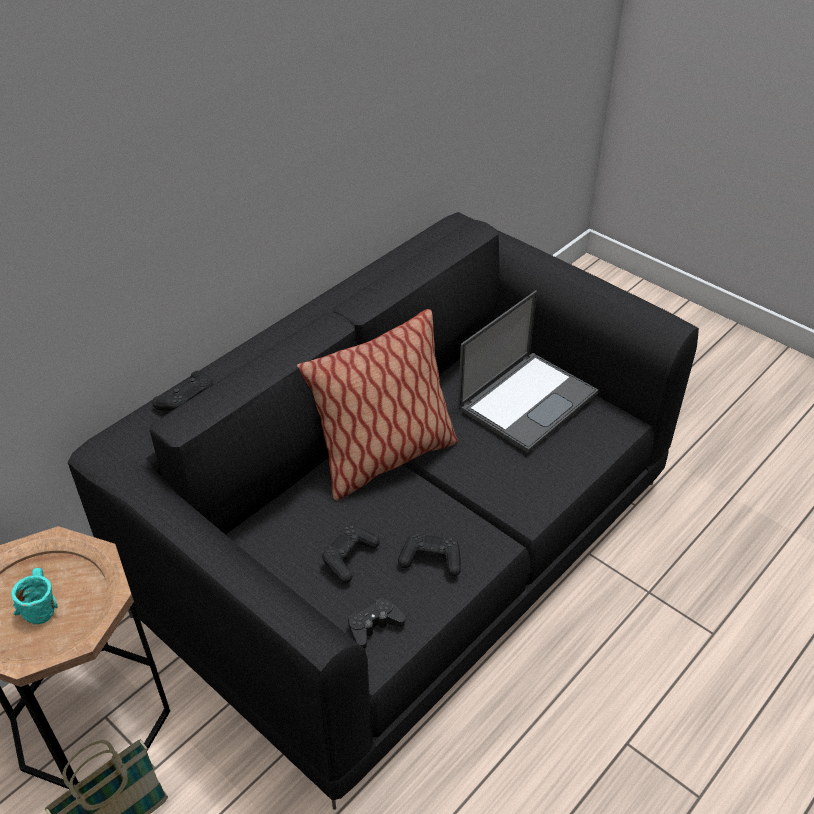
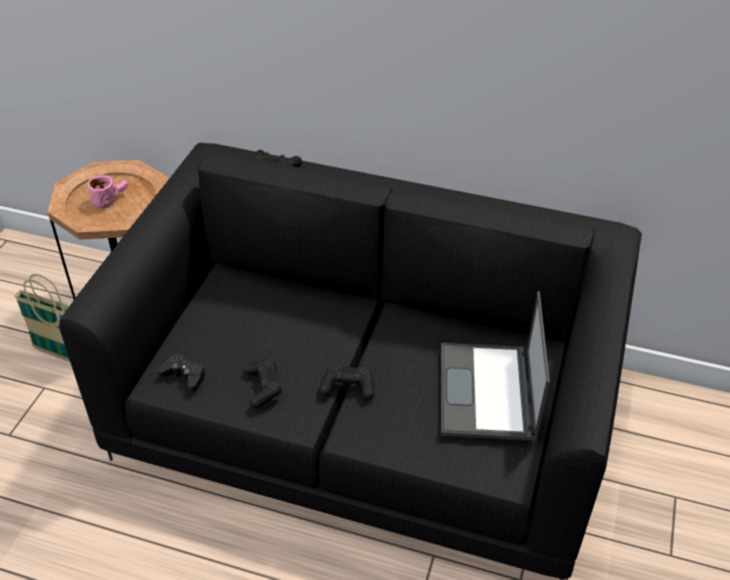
camera: 65 degrees right, 0 degrees up
(38, 604) = (110, 199): turquoise mug -> pink mug
(349, 557) = (240, 338): black game controller -> black game controller (348, 387)
(384, 458) = (357, 324): pillow -> none
(528, 400) = (487, 393): laptop -> laptop turned 75 degrees clockwise

